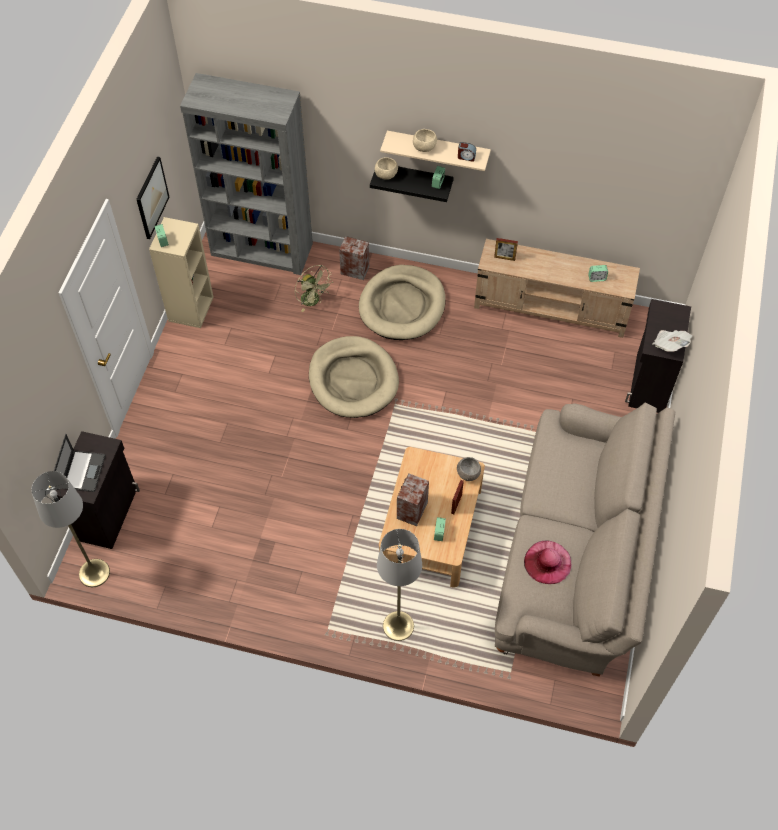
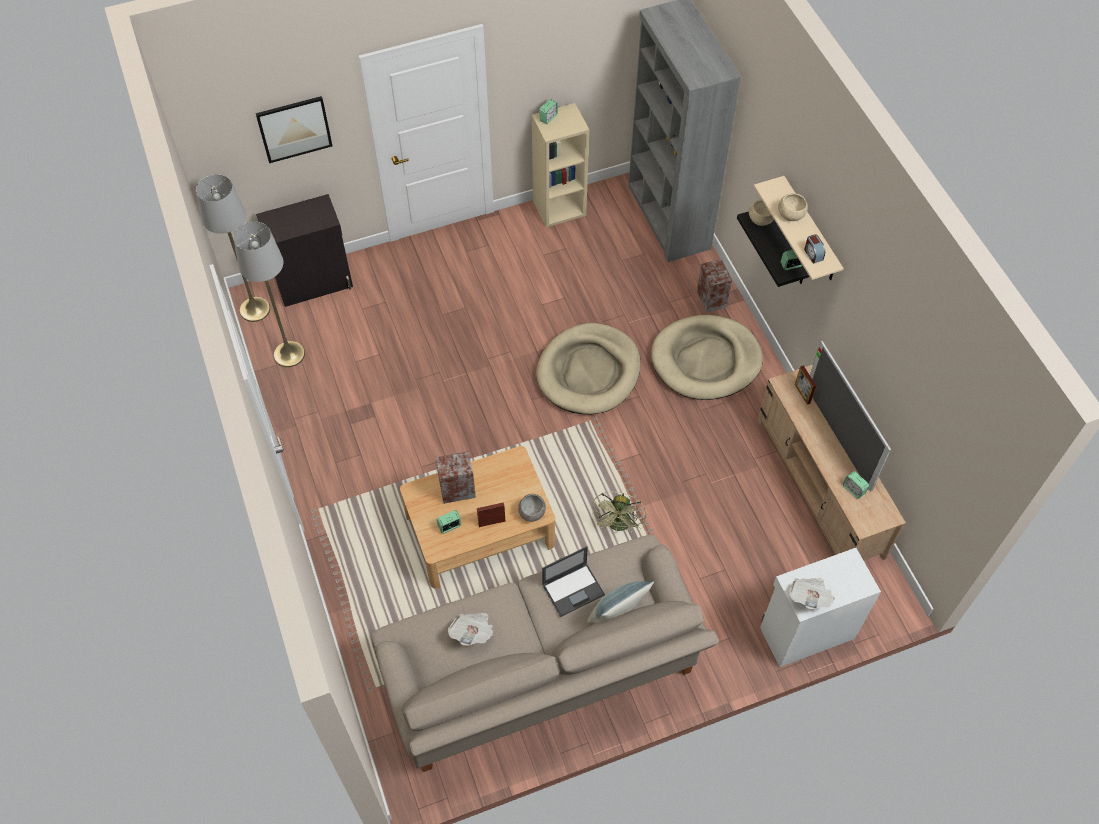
camera: 55 degrees right, 0 degrees up
(83, 471) = (292, 219): laptop -> laptop (573, 589)
(152, 197) = (563, 72): picture -> picture (294, 129)
(313, 301) = (647, 289): green fan -> green fan (619, 526)
(398, 626) = (359, 563): grey floor lamp -> grey floor lamp (289, 354)
(547, 562) = (473, 632): pink hat -> newspaper
(552, 261) = (837, 437): none -> television
(591, 465) = (617, 612): none -> pillow
(648, 383) = (805, 632): black cabinet -> white cabinet

